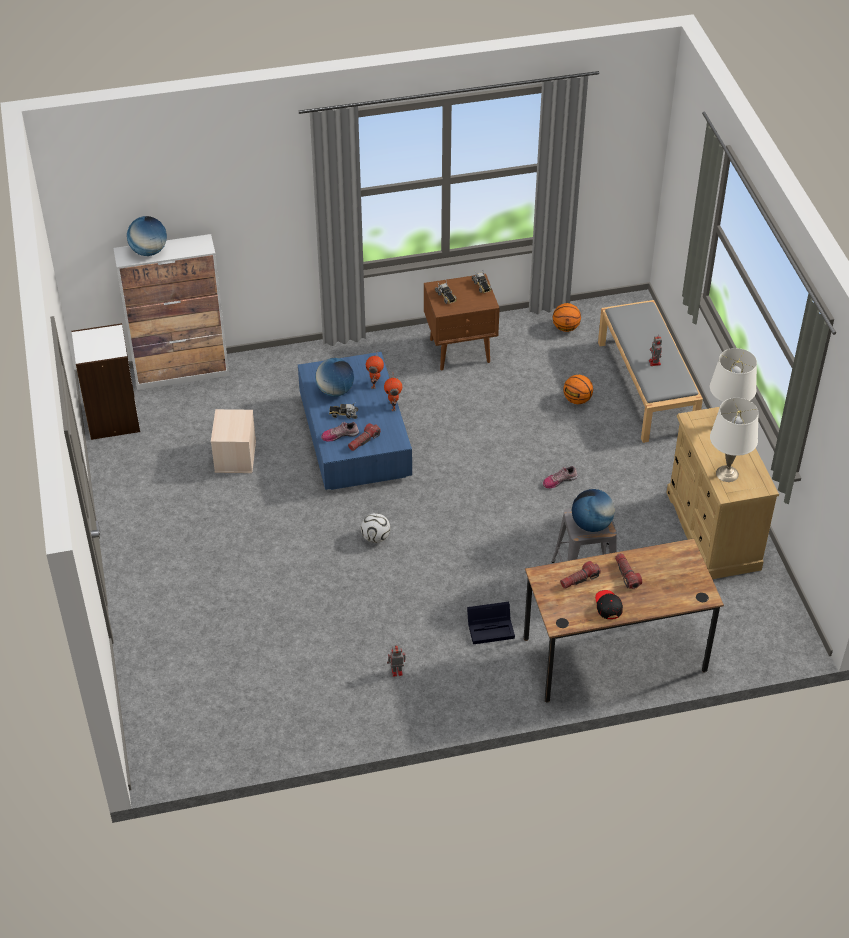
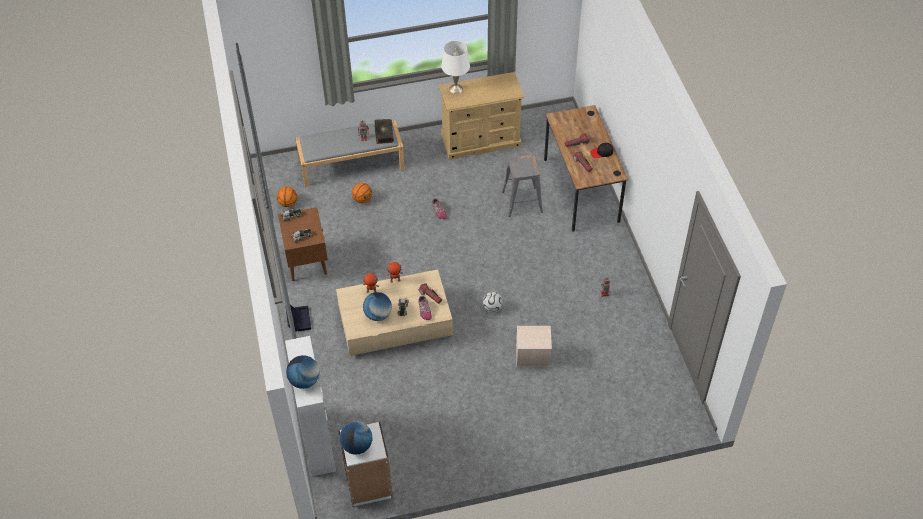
camera: 90 degrees left, 5 degrees up
(235, 456) = (413, 396): beige storage box -> beige storage box (532, 356)
(355, 438) = (395, 323): blue coffee table -> beige coffee table
(491, 628) = (566, 246): black storage box -> black storage box (298, 319)
(591, 524) = (526, 165): globe -> globe (357, 446)
(665, 382) = (383, 134): none -> book
(727, 474) = (499, 91): white table lamp -> none

